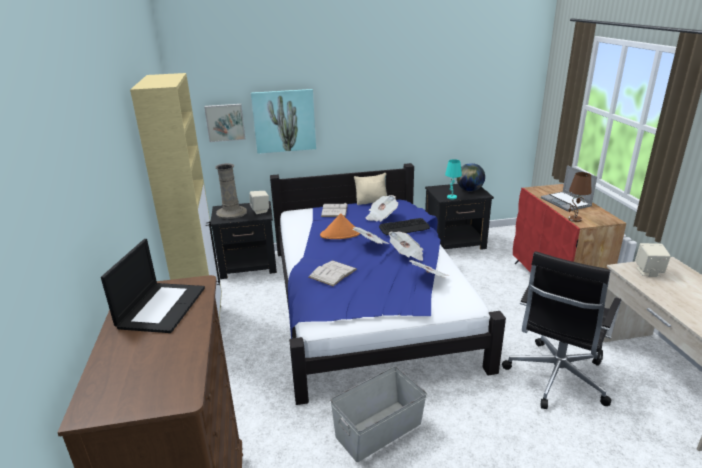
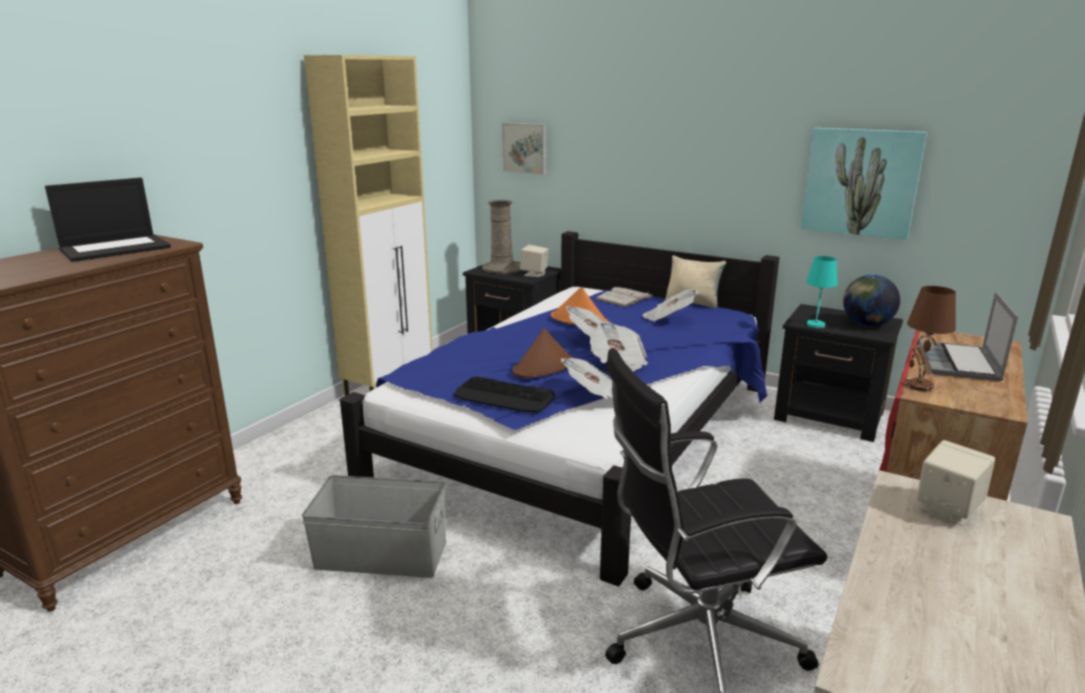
camera: 40 degrees right, 5 degrees down
(284, 121) = (596, 156): picture -> picture (860, 182)
(332, 273) = (493, 350): white book -> none
(378, 272) = (543, 367): none -> brown hat
(404, 227) = (674, 337): keyboard -> keyboard (504, 396)

